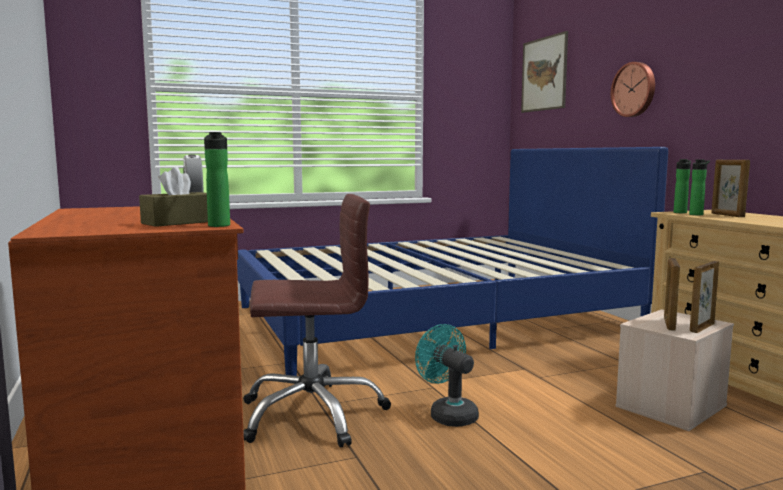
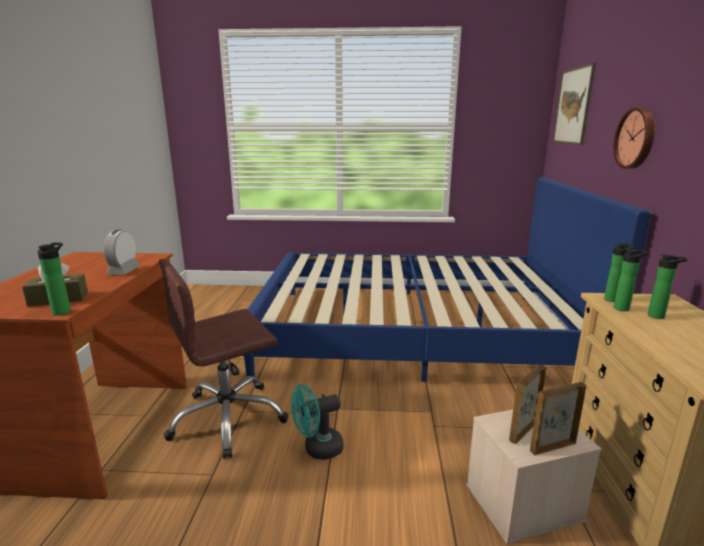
camera: 25 degrees right, 10 degrees up
(312, 414) = (228, 419): brown office chair -> brown office chair turned 135 degrees clockwise
(448, 414) = (317, 449): turquoise fan -> turquoise fan turned 105 degrees counterclockwise
(727, 215) = (658, 316): picture frame -> bottle

